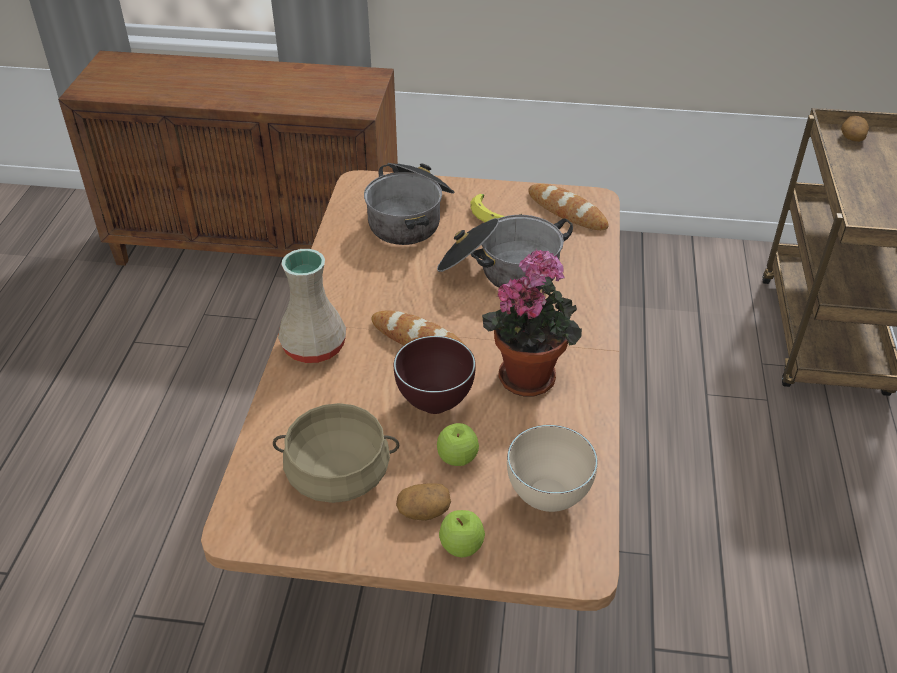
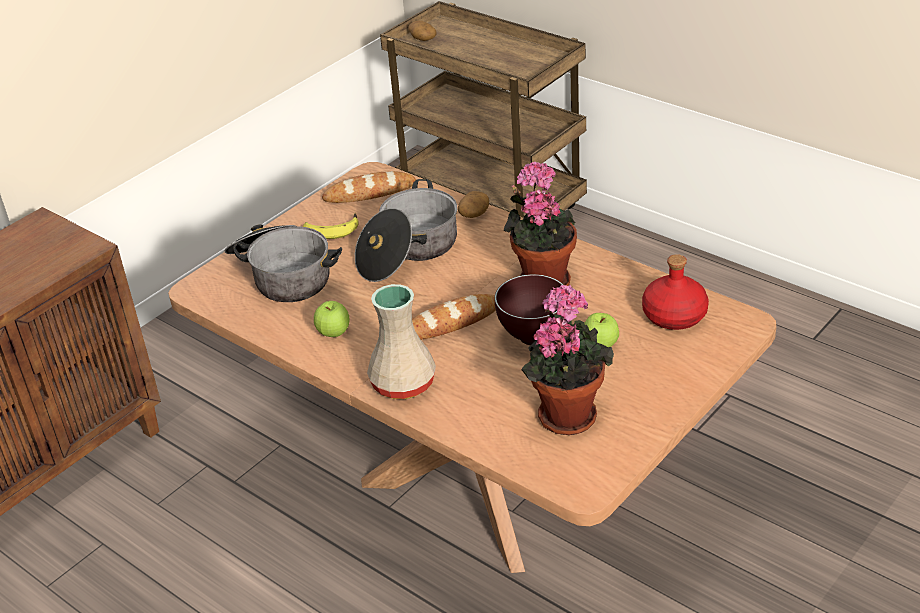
camera: 55 degrees left, 5 degrees down
(338, 474) = (566, 413): beige cooking pot -> potted plant
(423, 511) = (640, 380): potato -> potato (474, 214)
(461, 547) = (688, 372): apple -> apple (333, 333)
(550, 499) = (674, 315): beige bowl -> red bottle

